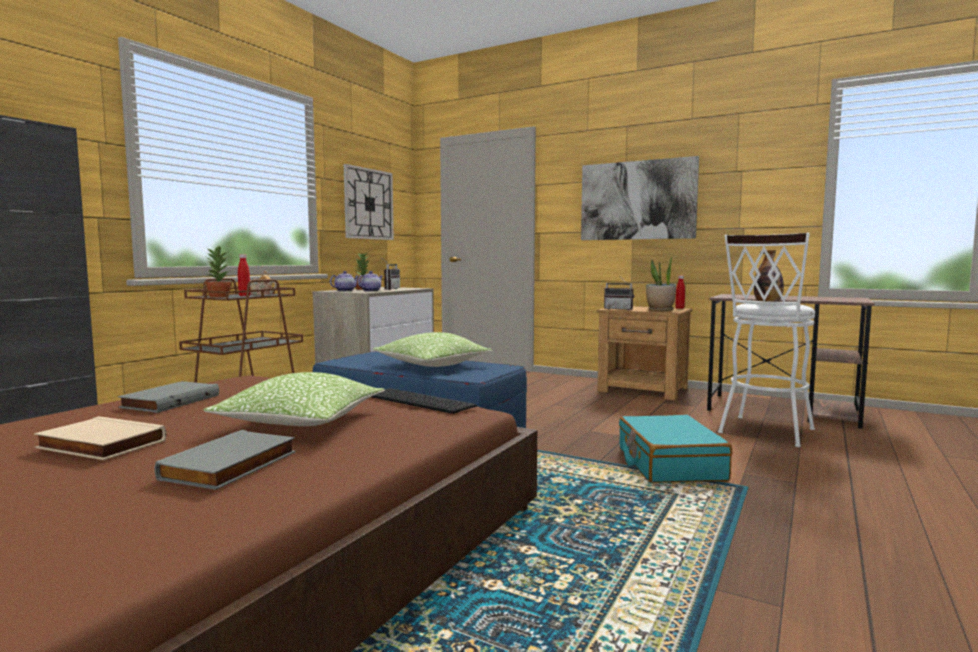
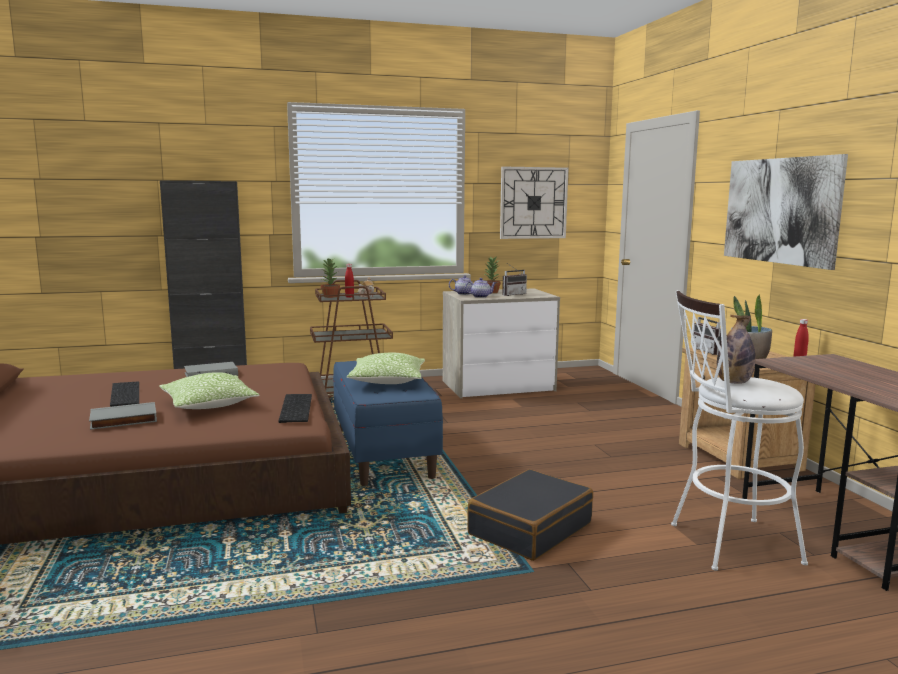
camera: 45 degrees right, 5 degrees up
(99, 445) = (123, 394): beige book -> keyboard
(669, 464) = (529, 529): turquoise suitcase -> black suitcase

